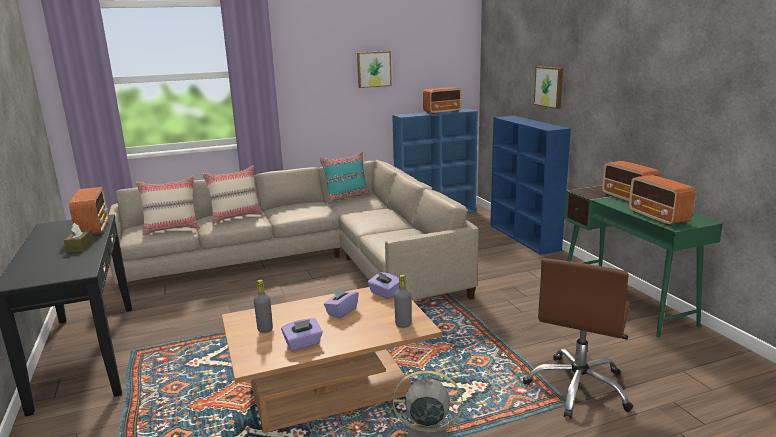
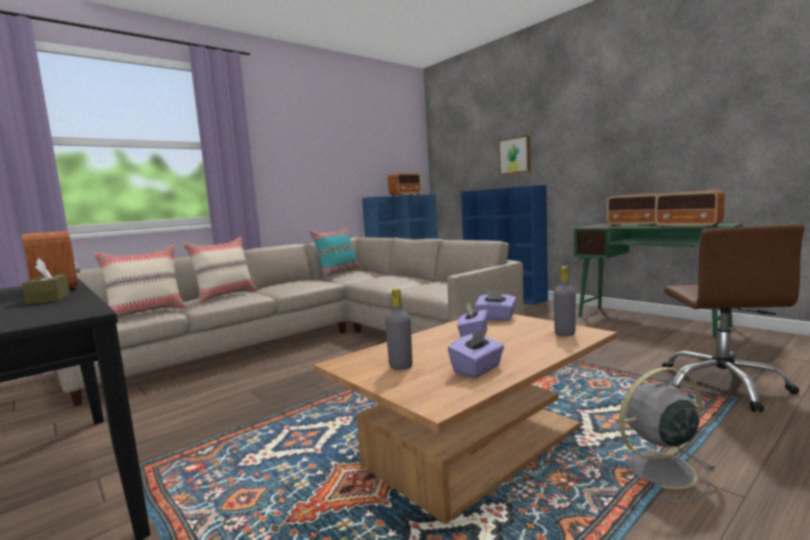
camera: 20 degrees left, 10 degrees down
(373, 69) = (343, 153): picture -> none

